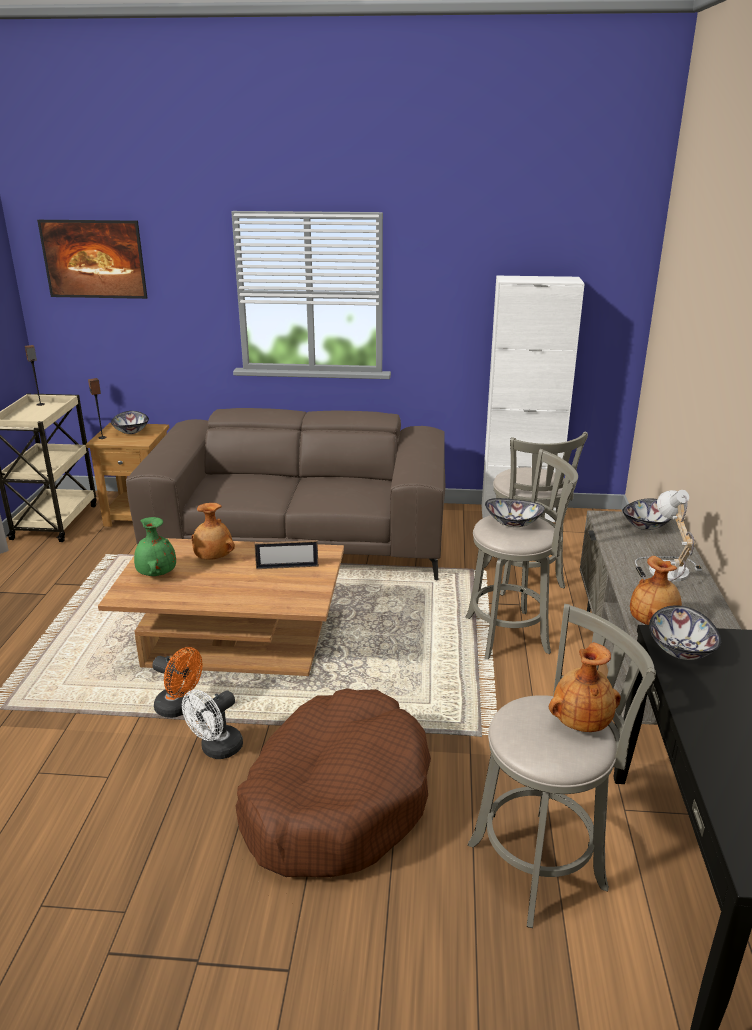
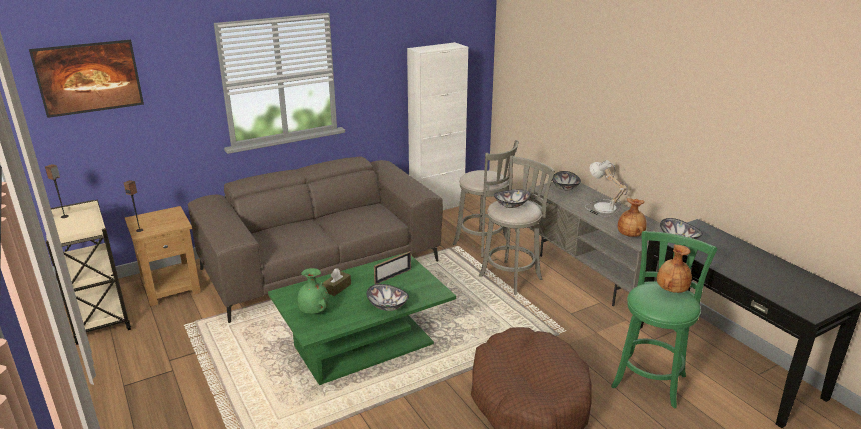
camera: 35 degrees left, 0 degrees up
(131, 431) = (157, 219): bowl -> bowl (387, 306)
(179, 708) = (379, 396): orange fan -> none
(213, 558) = (337, 288): brown vase -> brown tissue box
(217, 750) = (433, 407): white fan -> none
(235, 644) = (364, 345): brown coffee table -> green coffee table
(542, 863) = (650, 379): grey stool -> green stool

